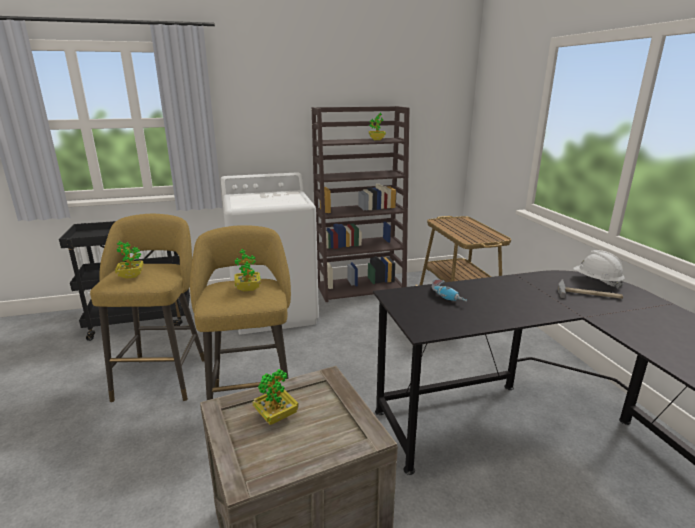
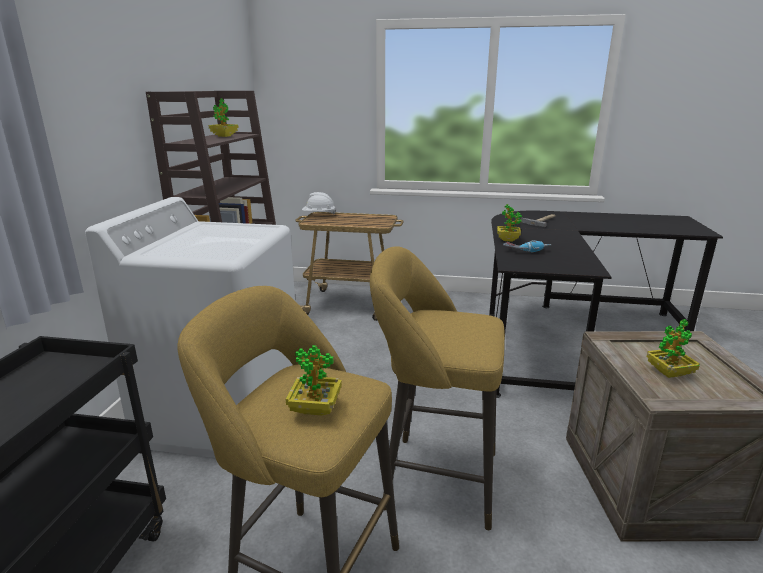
camera: 65 degrees left, 0 degrees up
(248, 288) = (448, 323): potted plant -> potted plant (507, 240)
(596, 281) = (521, 214): white hard hat -> white hard hat (318, 215)

